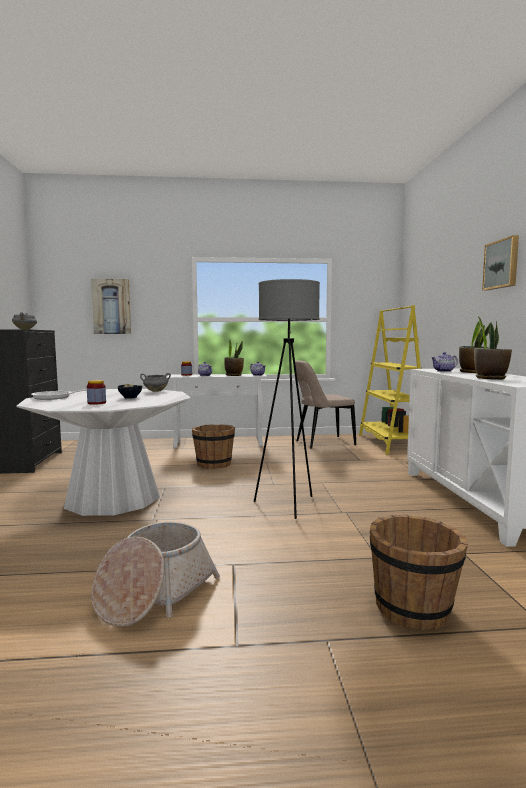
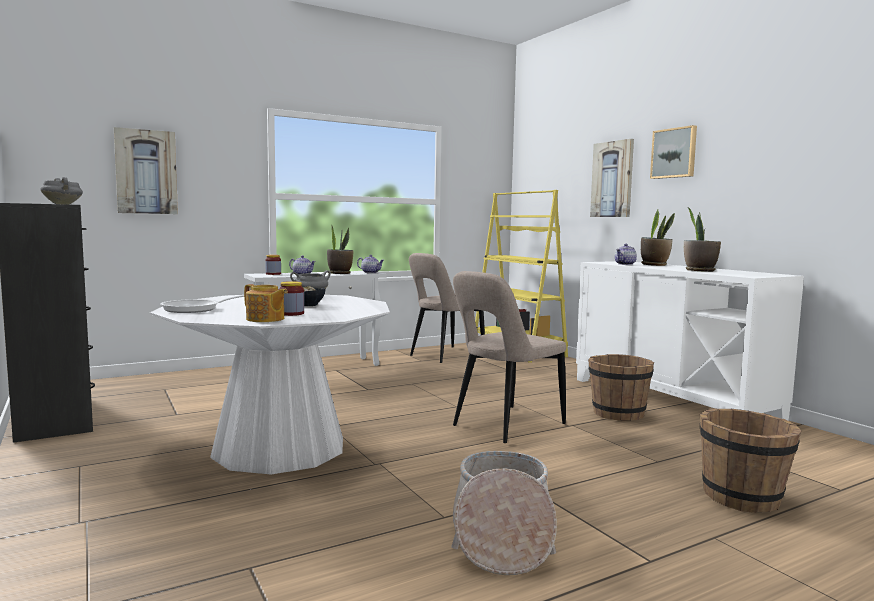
camera: 25 degrees left, 0 degrees up
(67, 406) = (265, 319): none -> teapot
(214, 464) = (351, 392): brown bucket -> brown bucket (617, 414)
(288, 505) = (505, 426): grey floor lamp -> beige chair
(460, 293) = (612, 179): none -> picture

